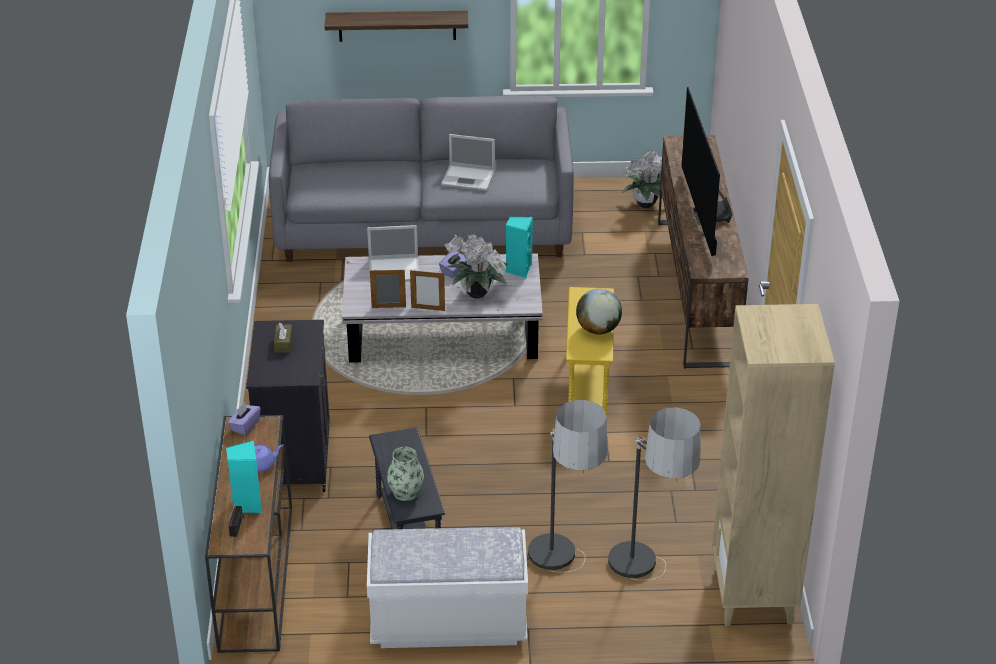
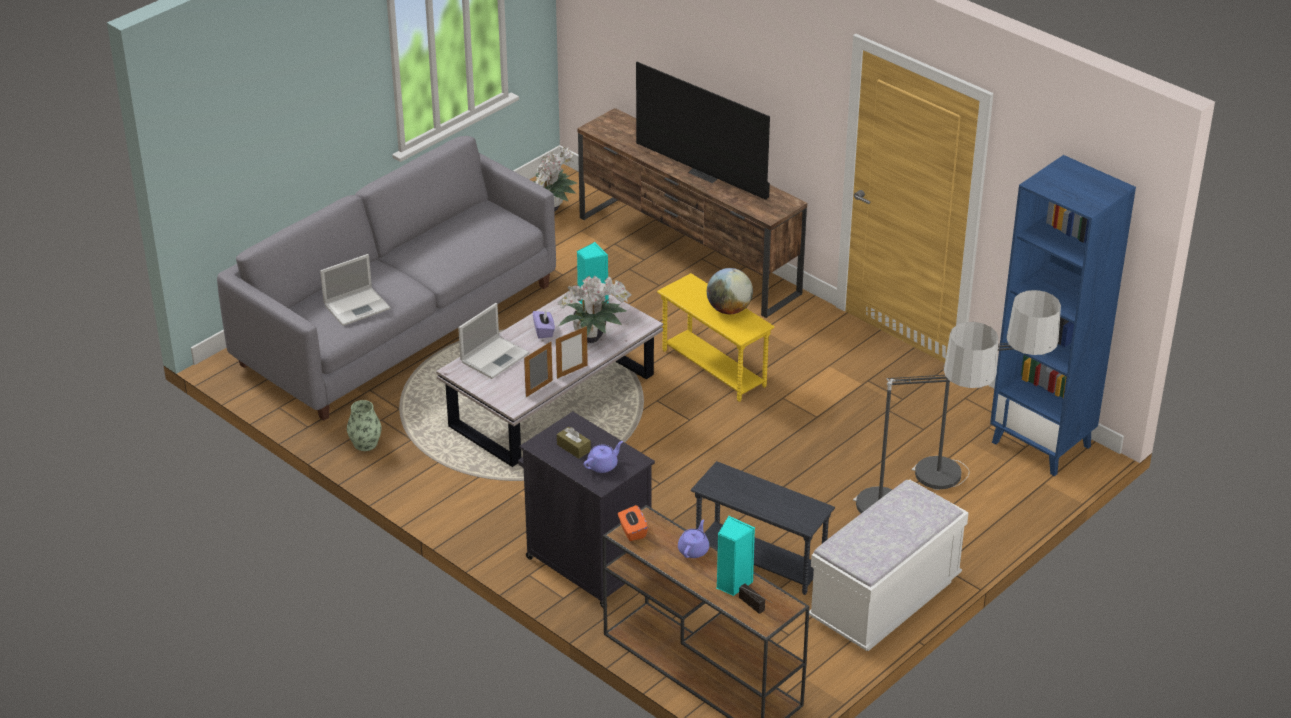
camera: 45 degrees left, 0 degrees up
(245, 426) = (632, 531): purple tissue box -> orange tissue box
(281, 367) = (603, 465): none -> purple teapot
(397, 25) = (298, 128): shelf -> none
(406, 492) = (785, 511): vase -> vase (365, 443)
(469, 178) = (449, 248): laptop -> laptop (358, 306)
(754, 595) = (1042, 444): beige bookcase -> blue bookcase

